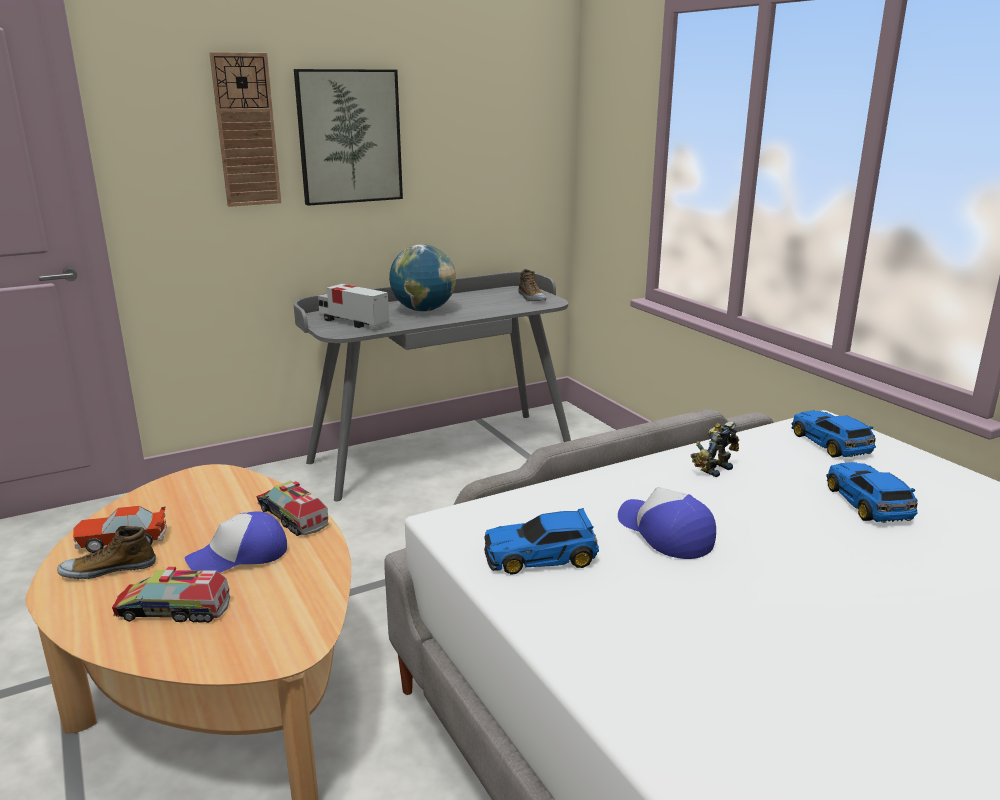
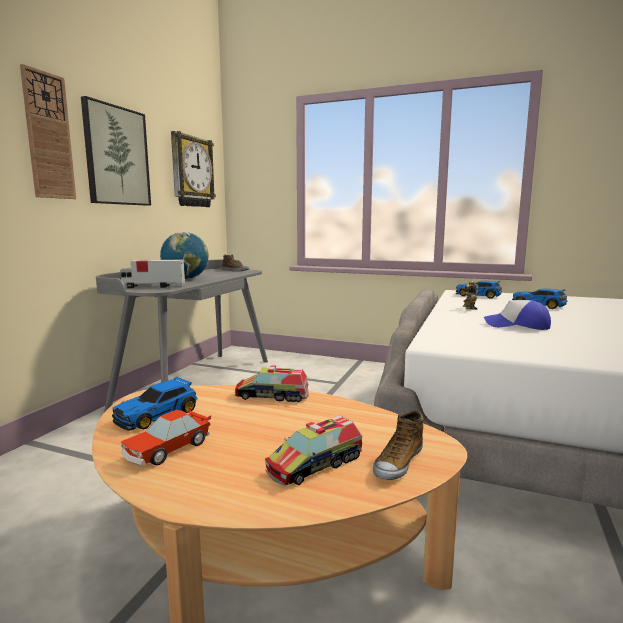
camera: 40 degrees left, 10 degrees down
(109, 569) = (199, 468): shoe -> shoe (398, 462)
(239, 556) = (286, 423): cap -> none
(495, 136) = (191, 172): none -> wall clock
(542, 556) = (506, 342): toy car -> toy car (158, 415)

